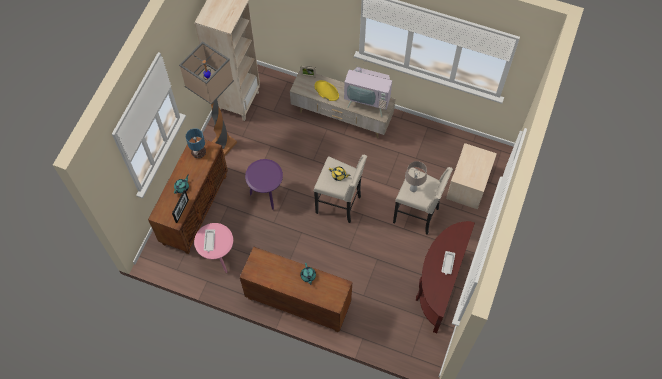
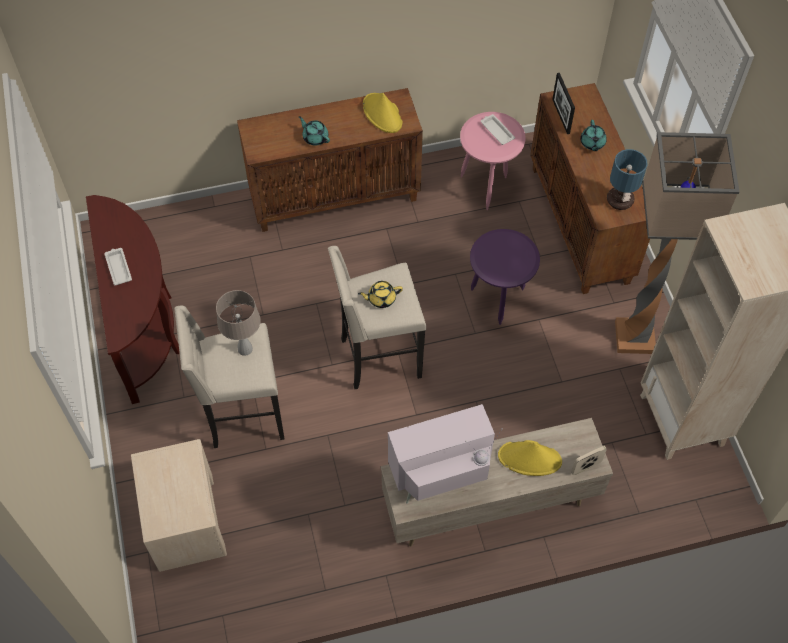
camera: 145 degrees right, 5 degrees down
(264, 268) = (382, 114): none -> yellow hat

